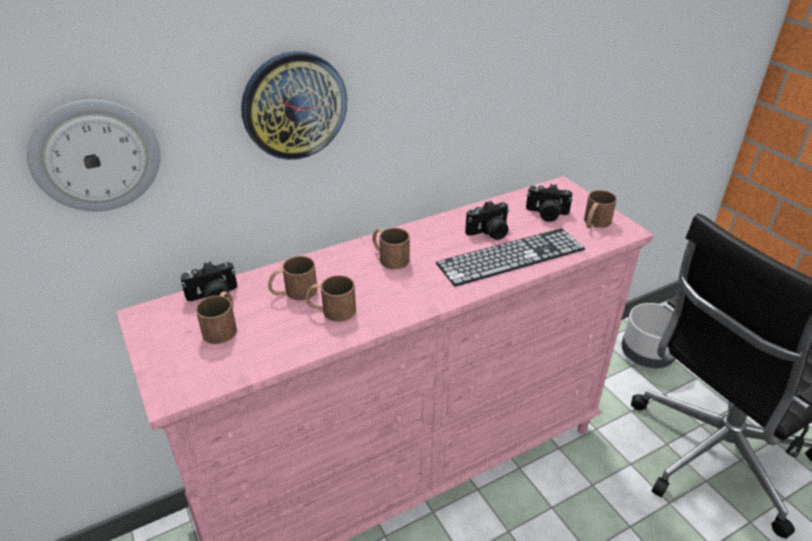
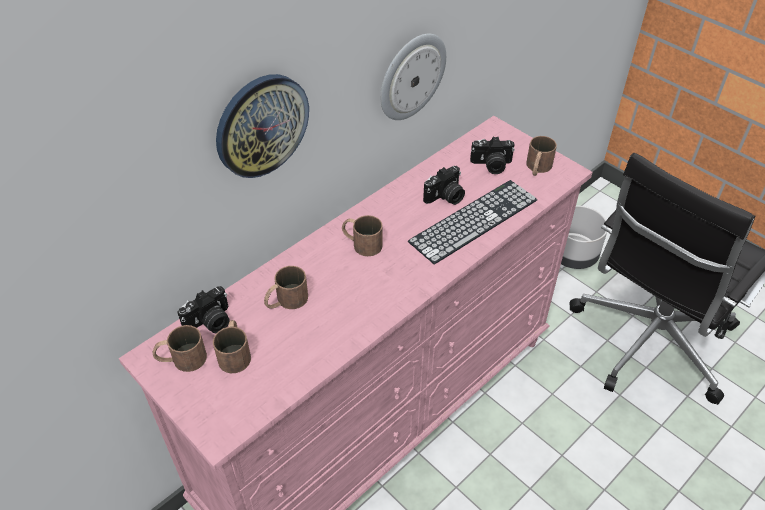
camera: 15 degrees left, 10 degrees up
(96, 156) = (91, 225): wall clock -> wall clock (411, 76)
(331, 310) = (330, 313): brown mug -> brown mug (181, 359)

